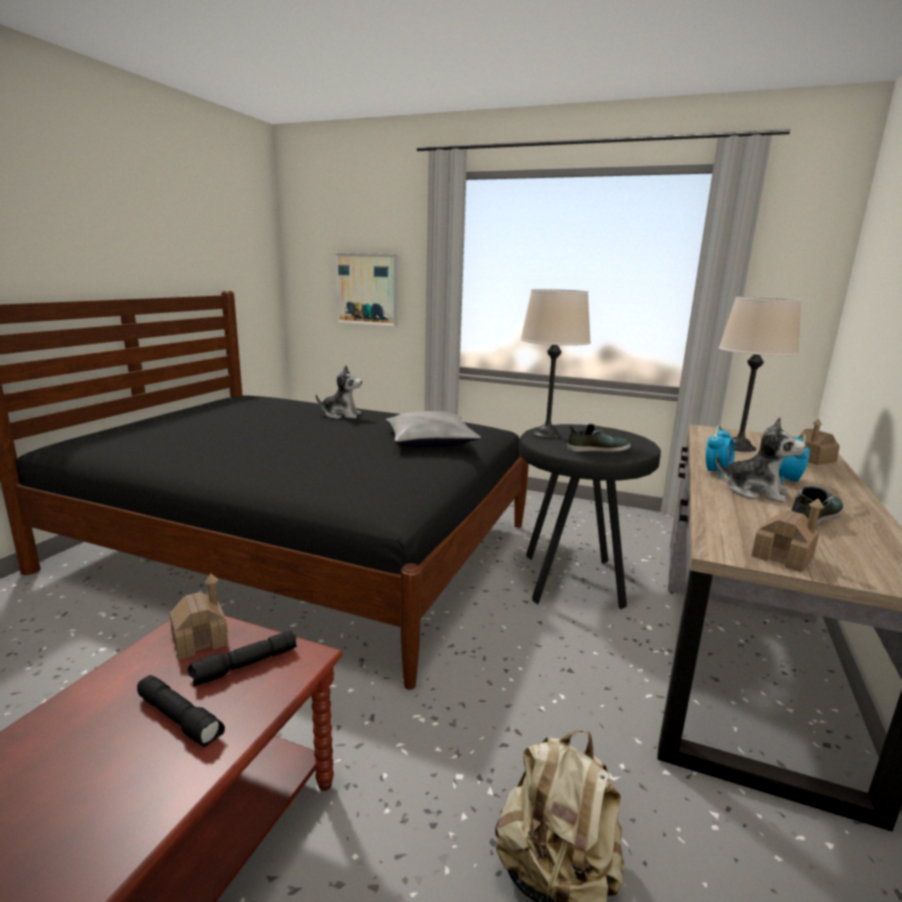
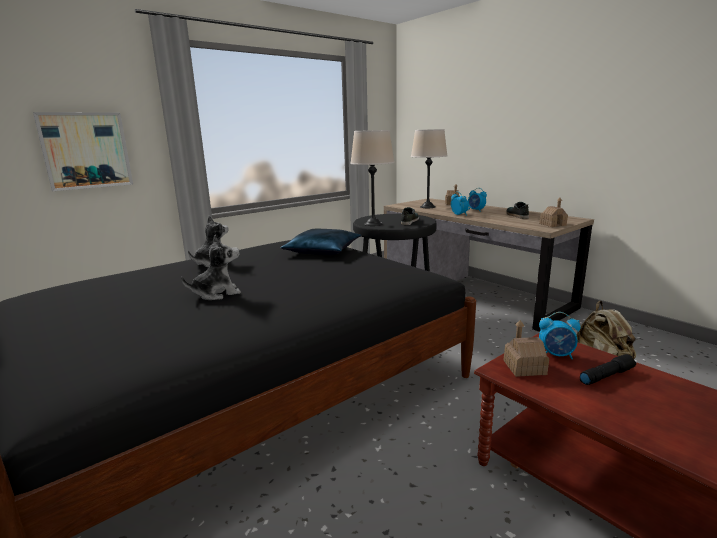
camera: 60 degrees left, 0 degrees up
(245, 666) = (556, 355): black flashlight -> alarm clock
(430, 440) = (322, 250): grey pillow -> blue pillow
(754, 492) = (486, 215): plush toy -> plush toy (217, 293)

